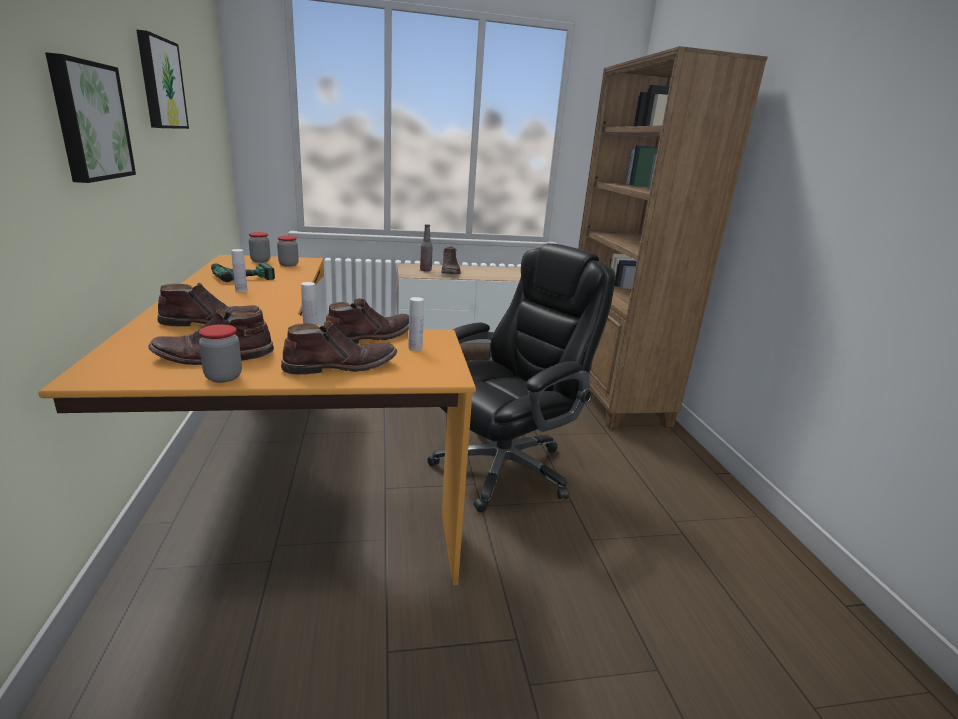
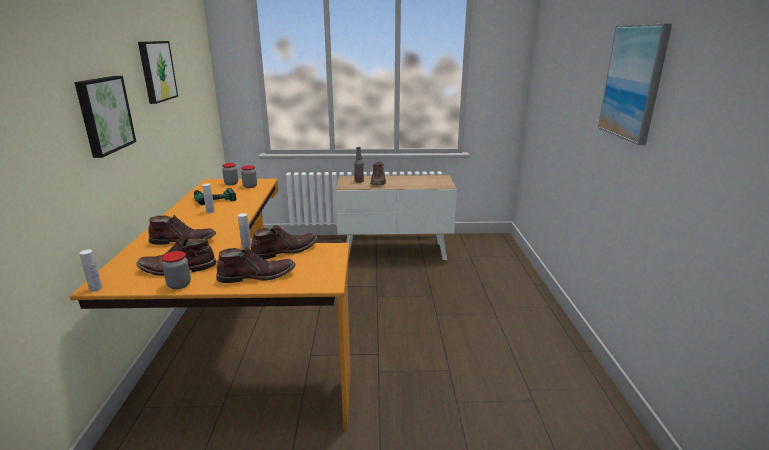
camera: 10 degrees right, 0 degrees up
(415, 348) = (314, 260): white bottle -> white bottle (95, 288)
(505, 467) = (404, 341): black office chair -> none
(612, 396) = (509, 282): brown bookcase -> none
(809, 137) = (633, 82): none -> picture

